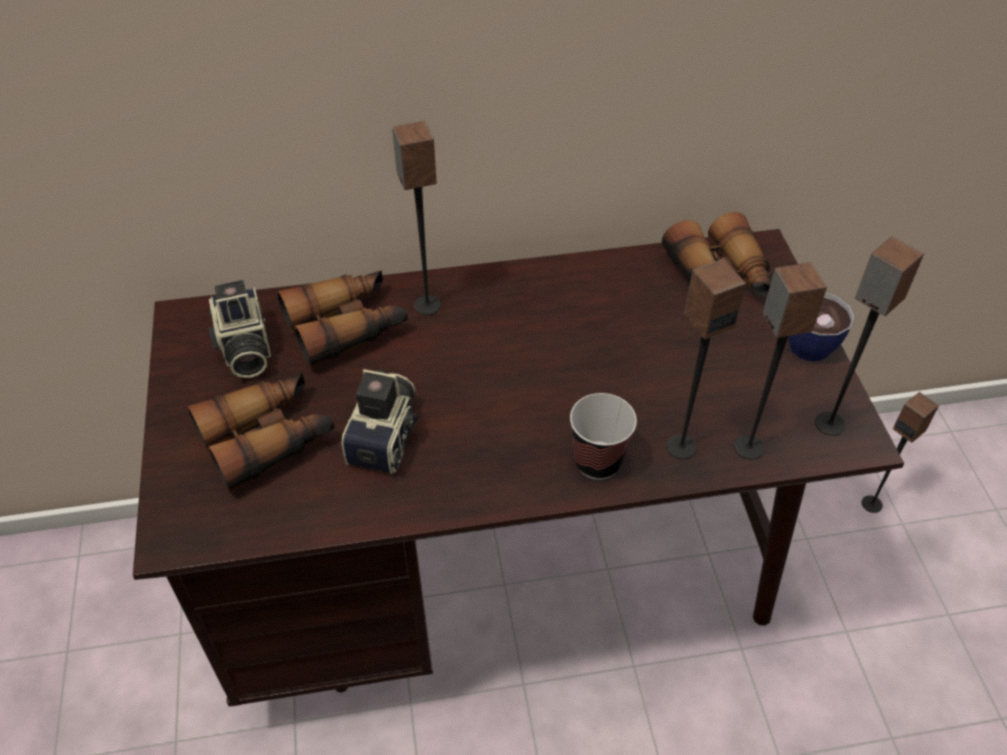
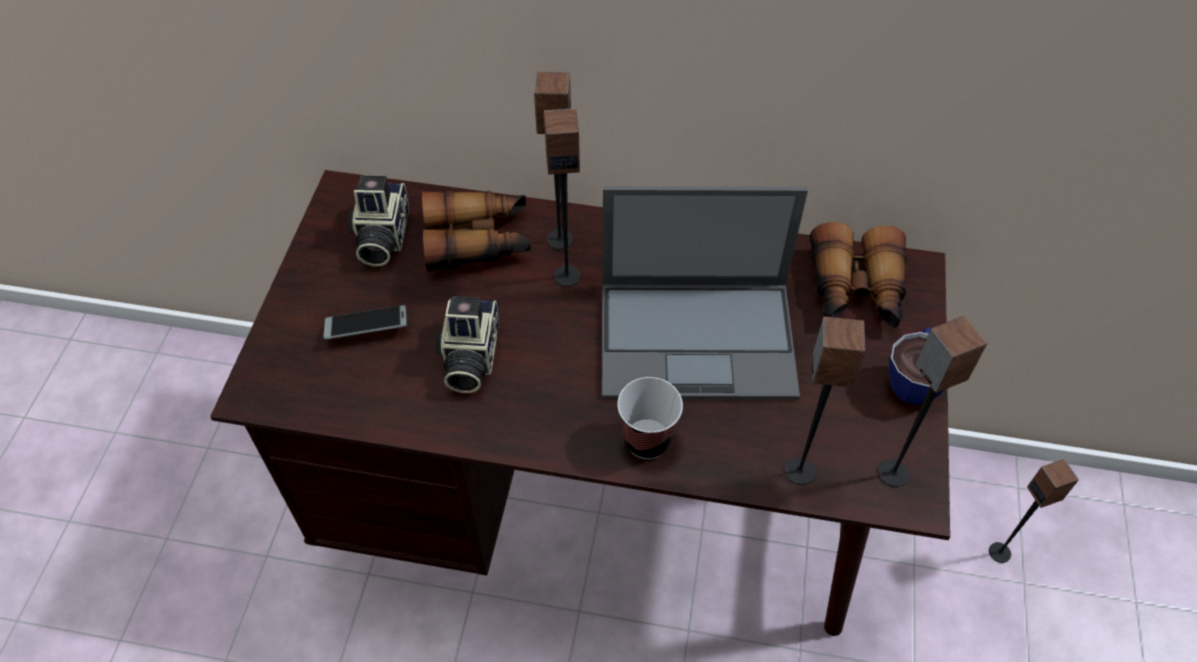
camera: 20 degrees right, 5 degrees up
(268, 438) = (367, 327): binoculars -> phone
(387, 437) = (468, 357): camera -> camera turned 150 degrees clockwise
(602, 357) = (699, 338): none -> laptop
(681, 446) = (733, 449): speaker -> speaker (567, 275)

